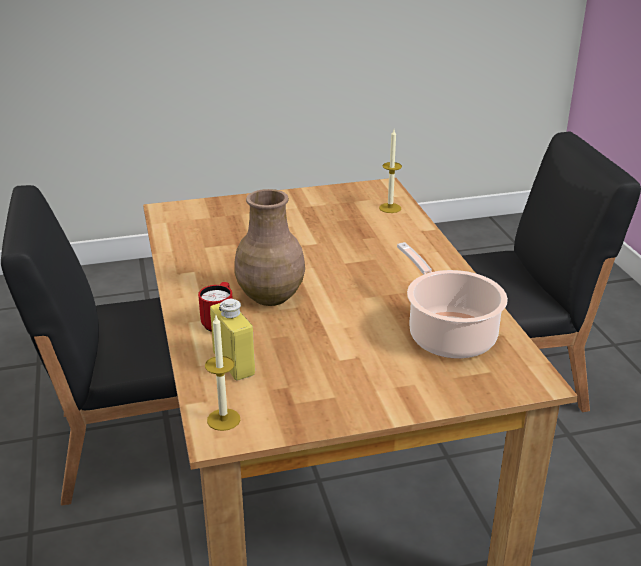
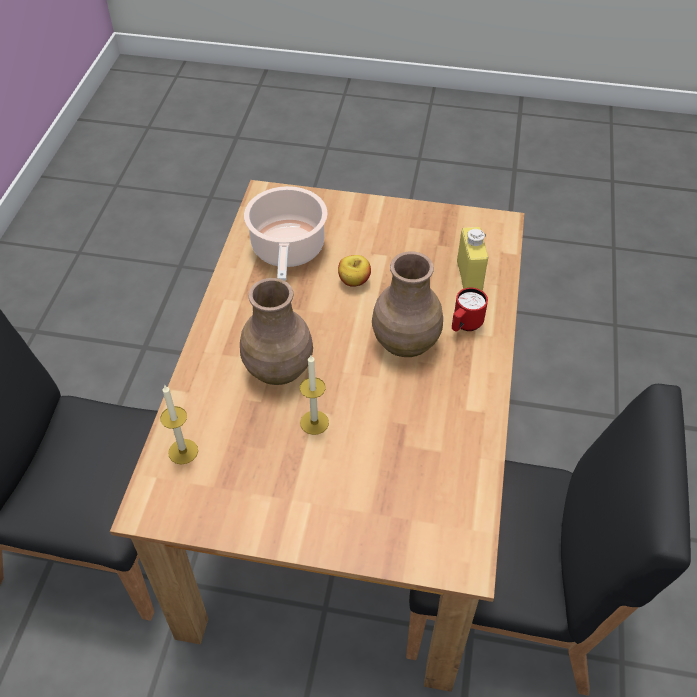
camera: 155 degrees left, 20 degrees up
(223, 419) = (493, 233): candle -> candle (314, 422)
(355, 328) = (354, 281): none -> apple
(365, 256) = (279, 370): none -> brown vase

